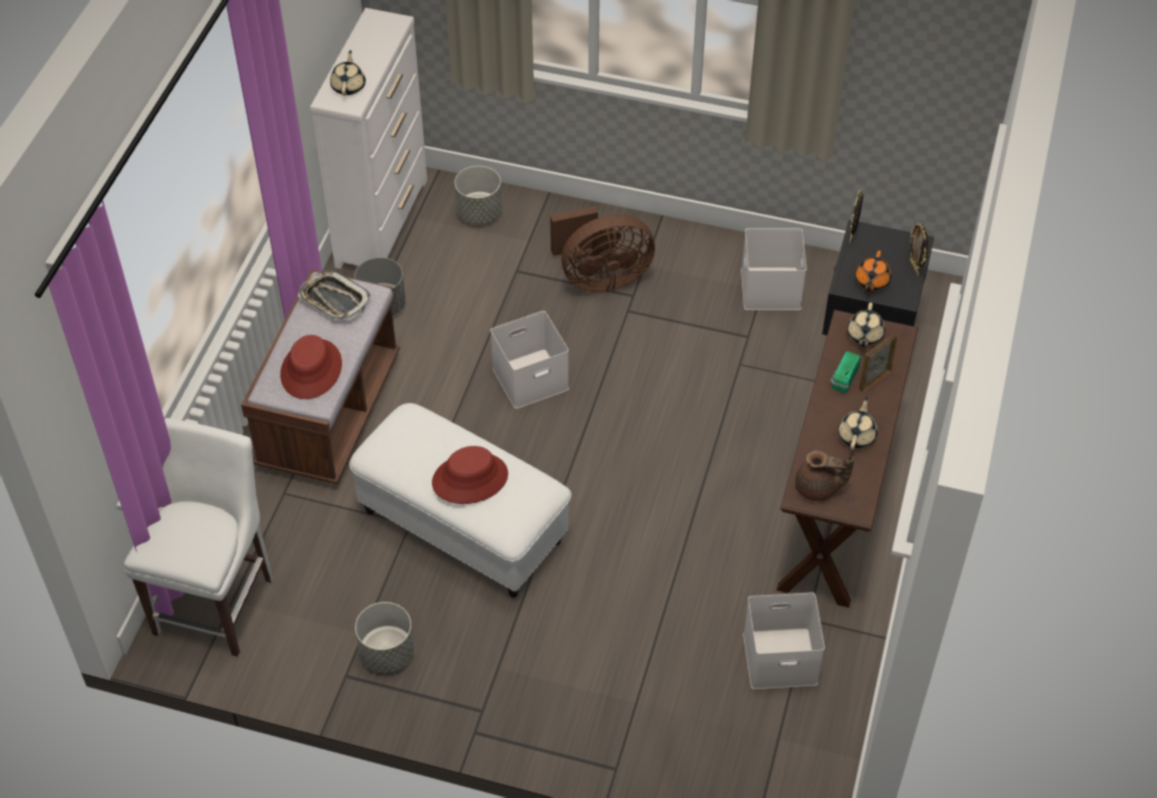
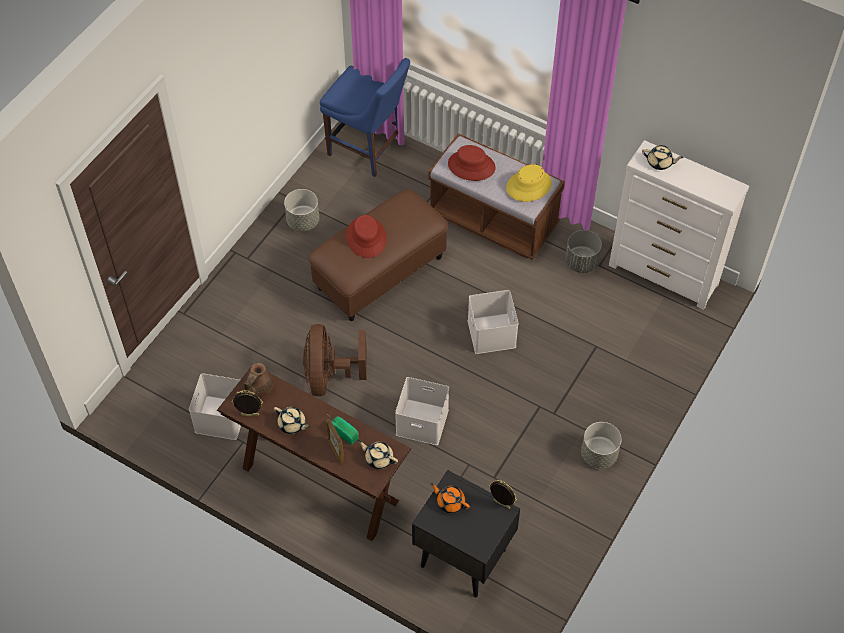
camera: 105 degrees right, 5 degrees up
(217, 601) = (368, 150): white chair -> blue chair
(334, 300) = (528, 185): tray -> yellow hat
(461, 528) = (379, 272): white ottoman -> brown ottoman
(479, 212) = (661, 335): grey planter -> grey planter (599, 455)
(600, 278) = (576, 397): brown fan -> brown fan (330, 376)
(772, 289) = (537, 508): white storage box -> white storage box (421, 422)
(914, 268) = (455, 537): picture frame -> picture frame (250, 415)

